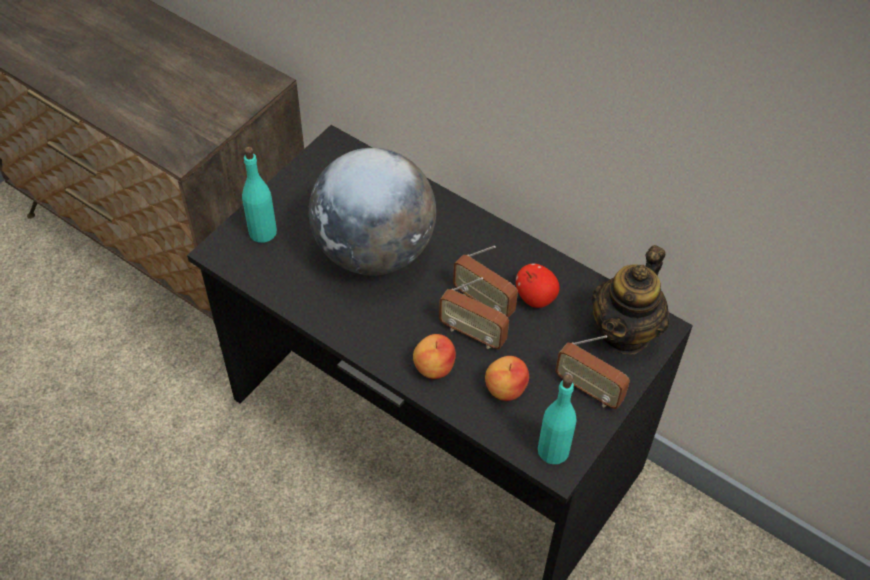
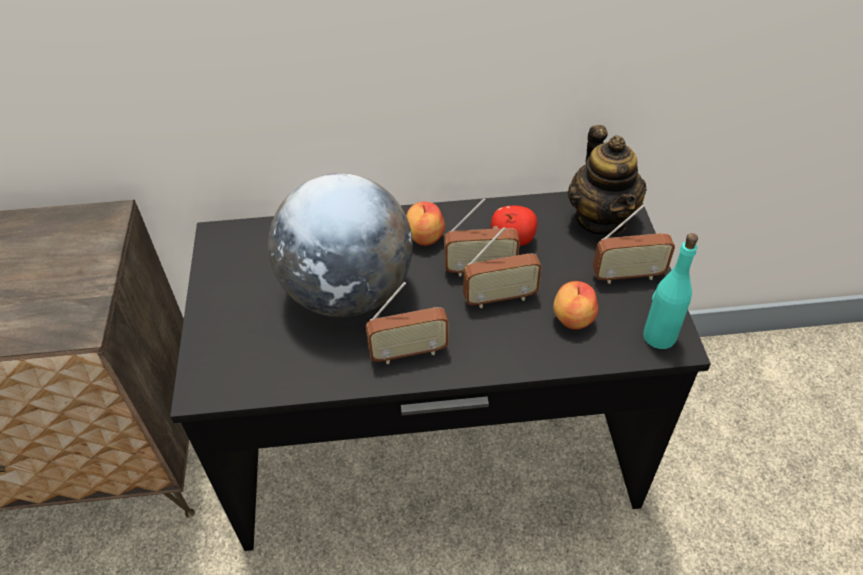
camera: 40 degrees left, 5 degrees down
(263, 232) = (227, 344): turquoise bottle -> none
(367, 324) = (408, 352): none -> radio
(434, 367) = (501, 344): apple -> apple (424, 237)

